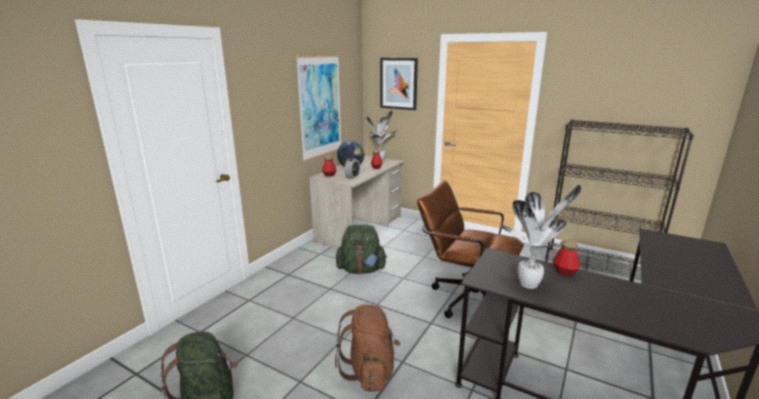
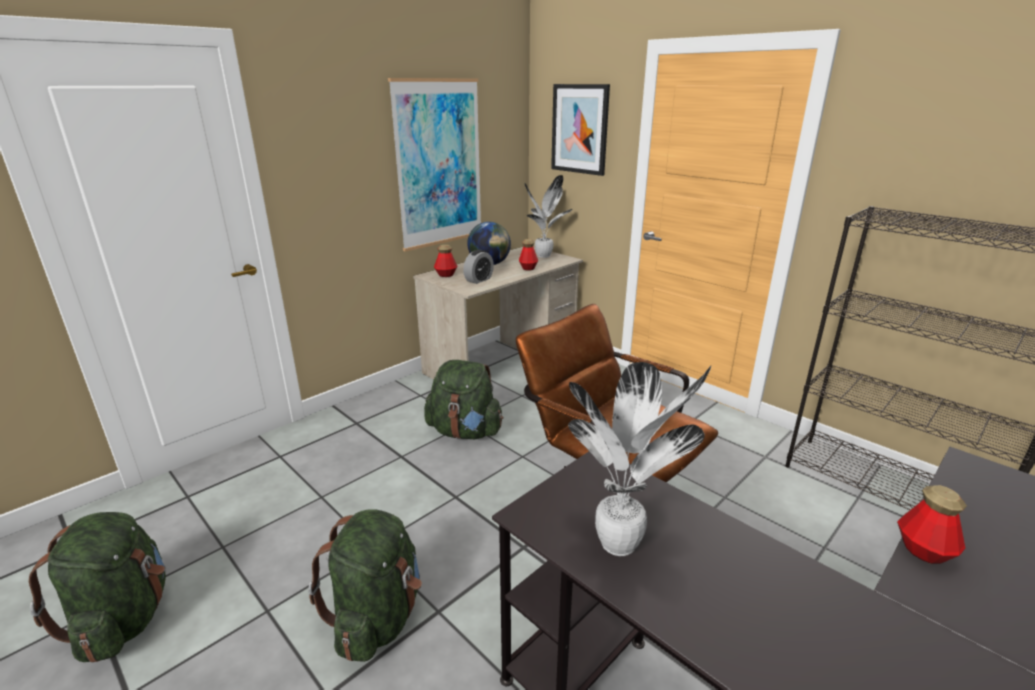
camera: 15 degrees right, 5 degrees up
(370, 371) = (378, 617): brown backpack -> green backpack
(564, 272) = (714, 527): bottle -> bottle (923, 551)

